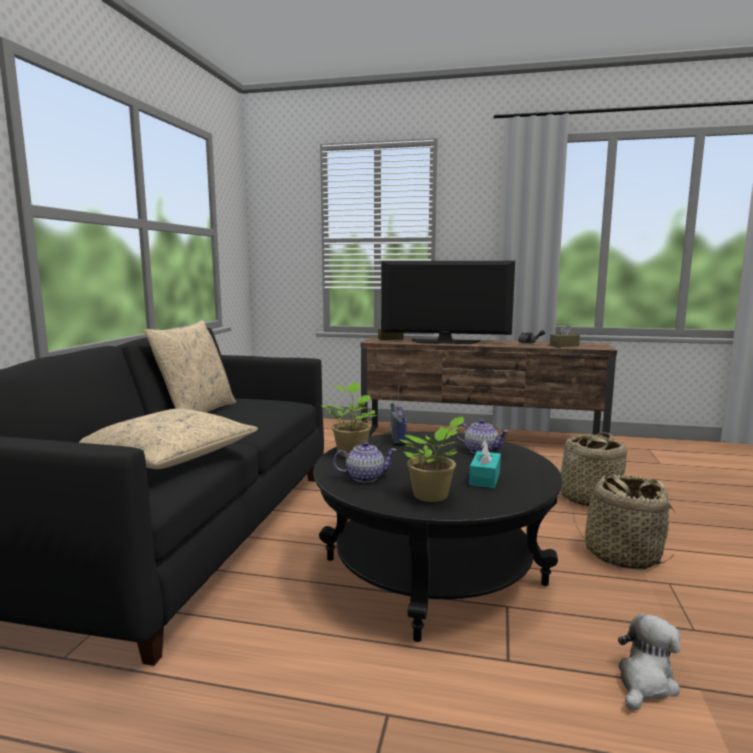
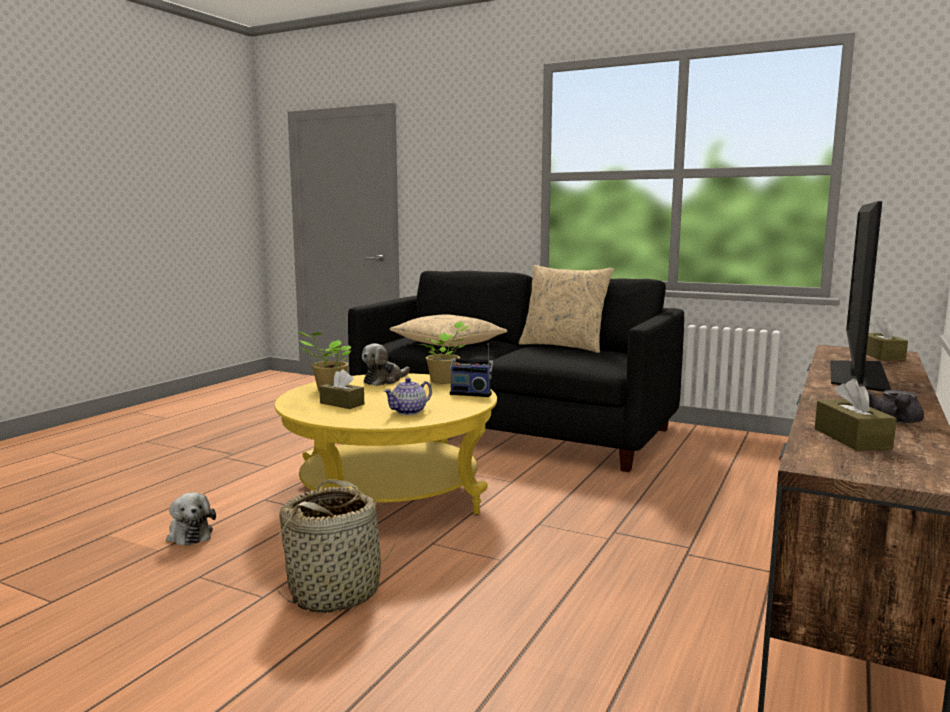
camera: 105 degrees right, 0 degrees up
(364, 477) = (384, 380): teapot -> plush toy
(432, 571) = (390, 495): black coffee table -> yellow coffee table
(485, 478) = (342, 404): turquoise tissue box -> brown tissue box
(588, 499) = (502, 630): basket -> none

